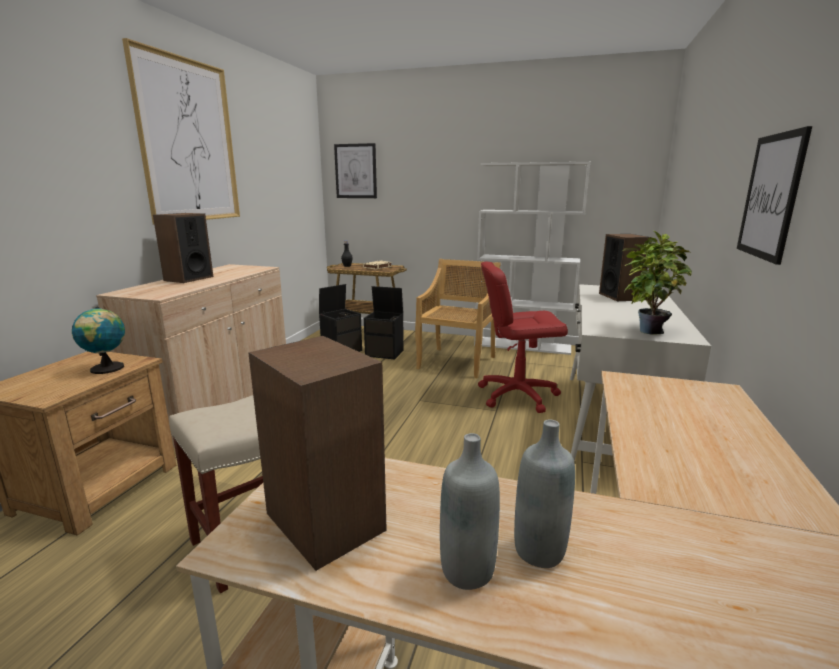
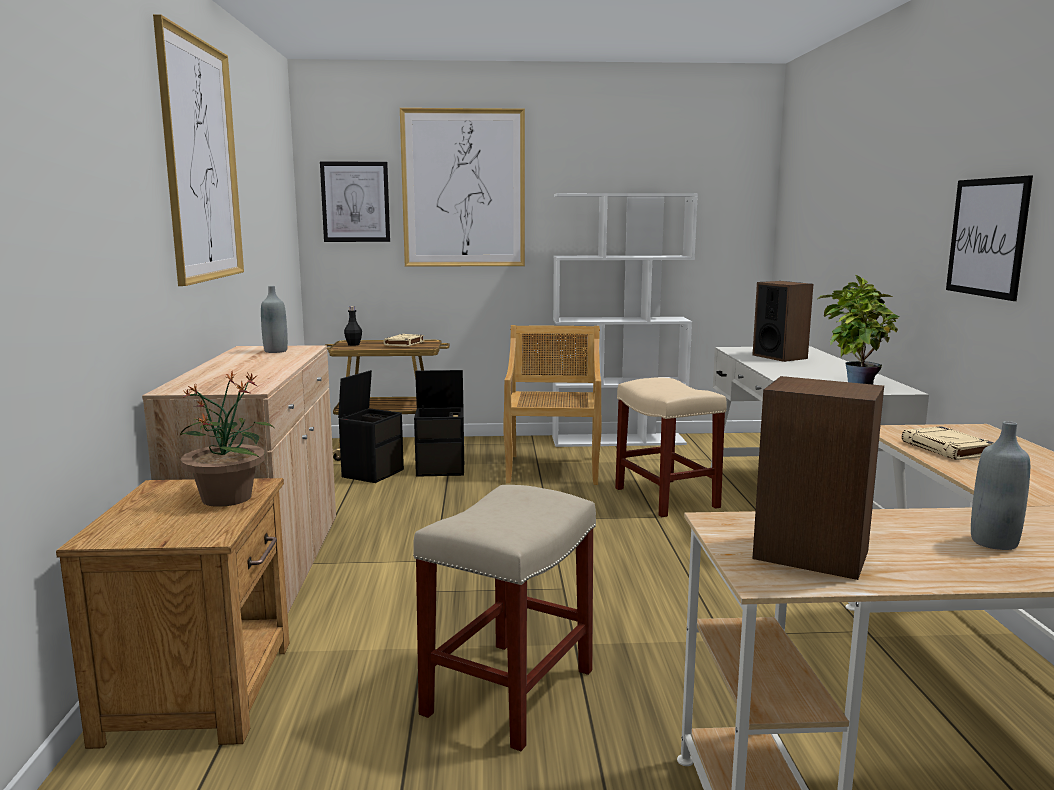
camera: 20 degrees left, 5 degrees down
(107, 369) = (227, 497): globe -> potted plant
(188, 278) = (229, 367): speaker -> none
(424, 161) = (463, 189): none -> picture
(467, 570) = (963, 560): grey bottle -> grey bottle (275, 351)
(517, 395) = (665, 497): red office chair -> beige stool
(654, 410) = (948, 449): none -> beige book

